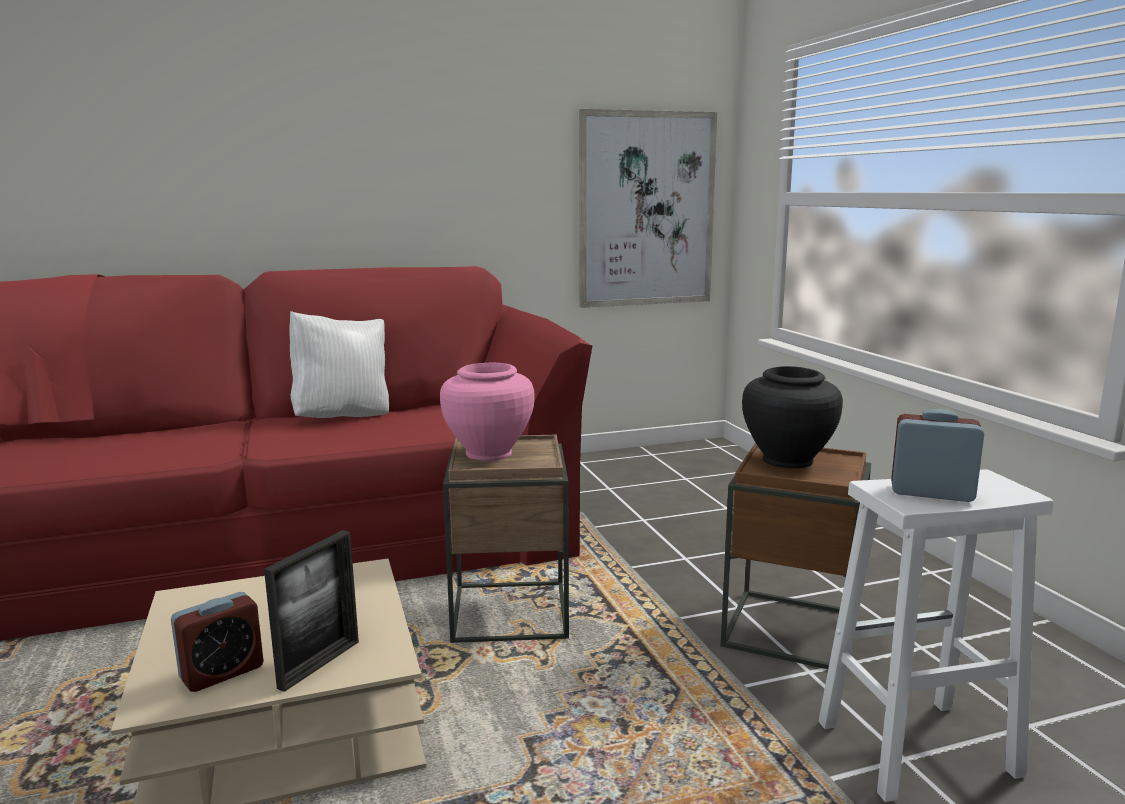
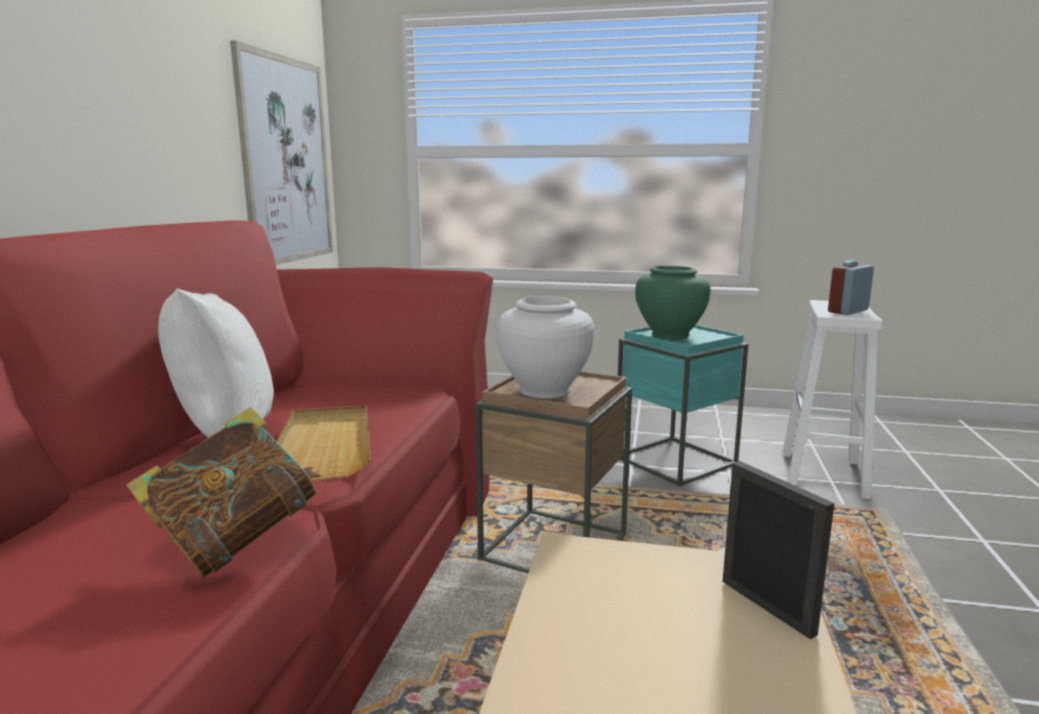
camera: 60 degrees left, 0 degrees up
(187, 456) = (235, 543): none -> book
(222, 673) = (762, 672): alarm clock -> none
(334, 436) = (325, 446): none -> beige tray
(488, 453) = (544, 391): pink vase -> white vase
(787, 460) = (670, 335): black vase -> green vase
(790, 630) = (675, 460): brown side table -> turquoise side table

